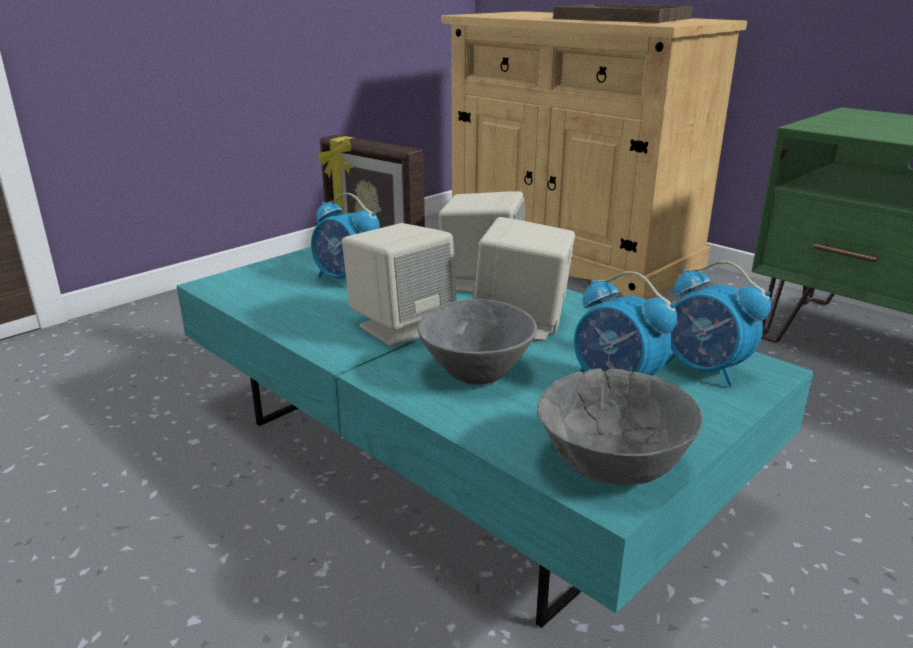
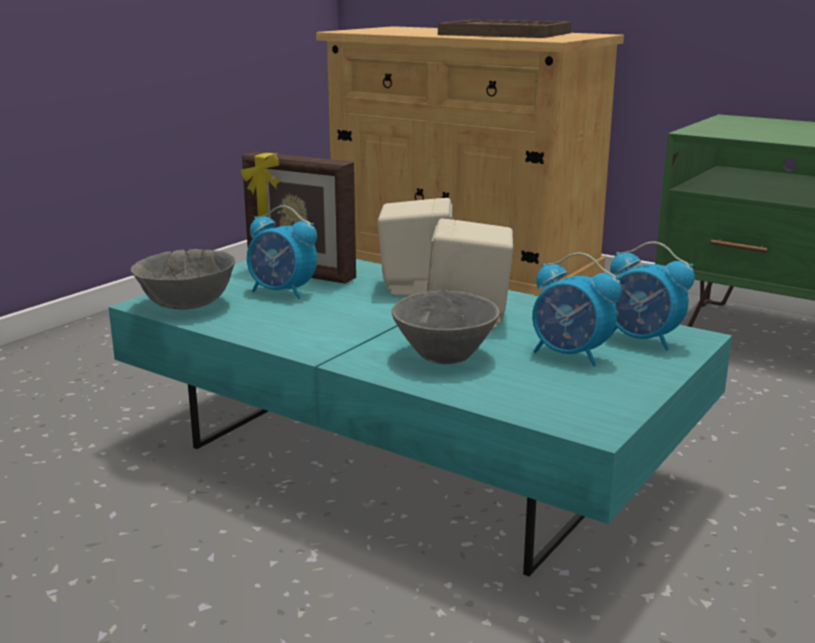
camera: 10 degrees left, 5 degrees down
(401, 326) = (357, 326): beige speaker -> none
(611, 465) = (587, 409): grey bowl -> grey bowl (187, 305)

